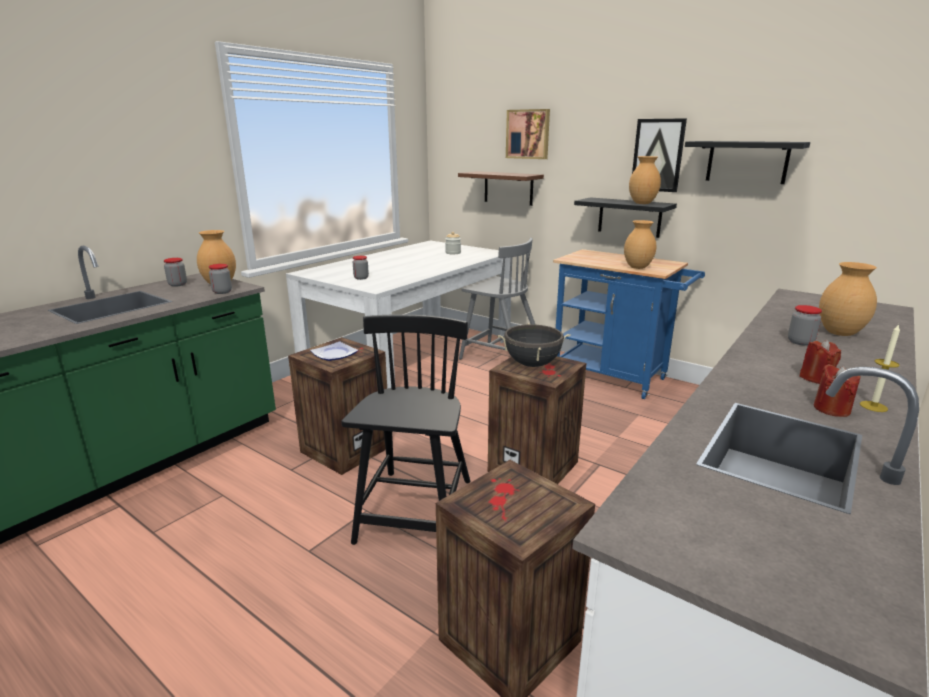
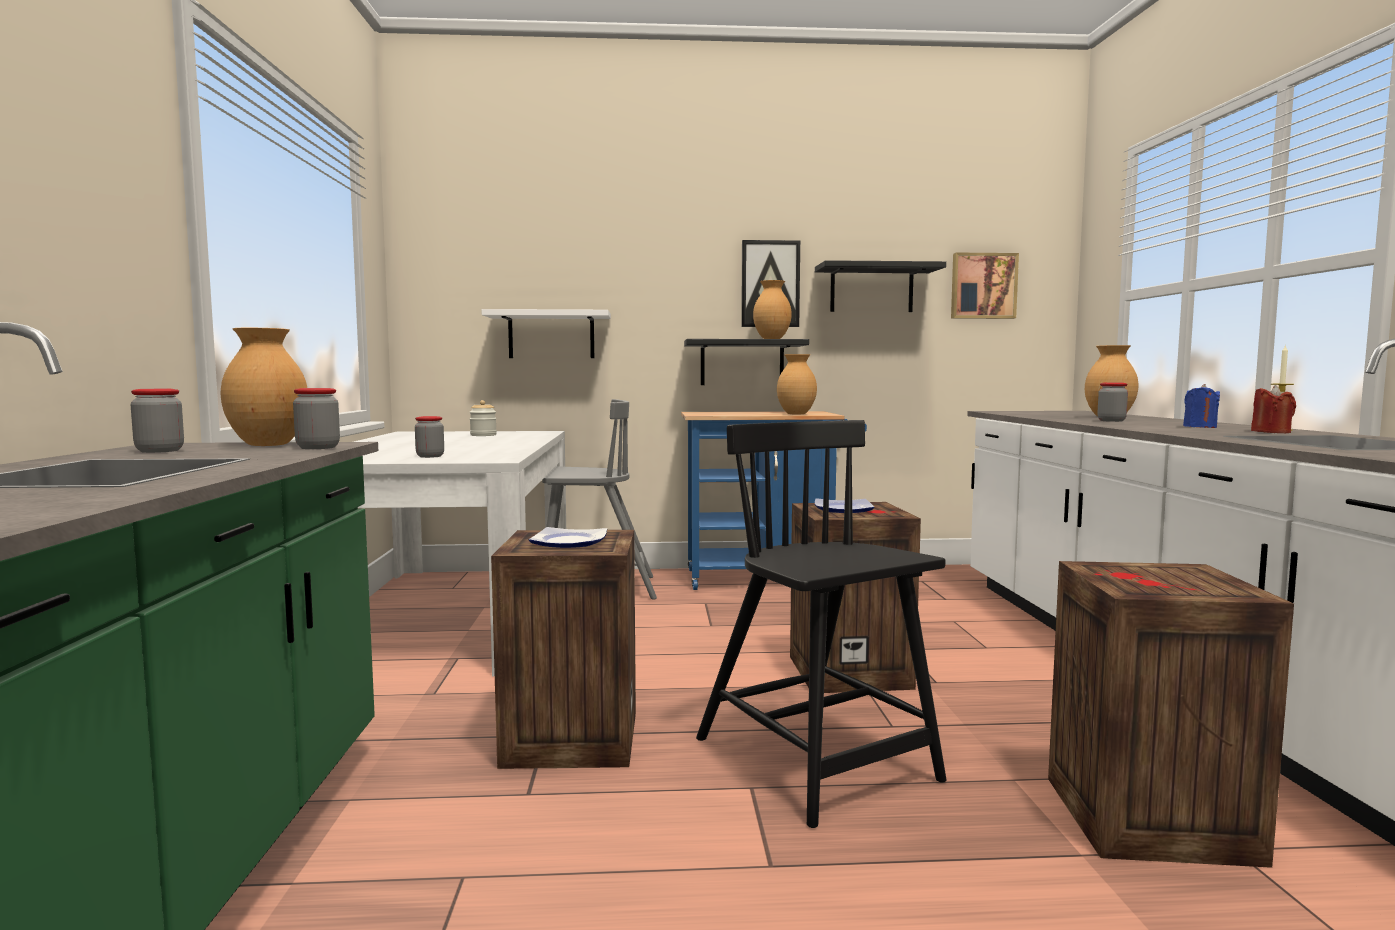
camera: 40 degrees left, 15 degrees down
(508, 188) = (551, 335): brown shelf -> white shelf
(528, 134) = (581, 258): picture -> picture (983, 286)
(532, 364) = (842, 510): black cooking pot -> plate
(816, 378) = (1200, 427): red candle -> blue candle

